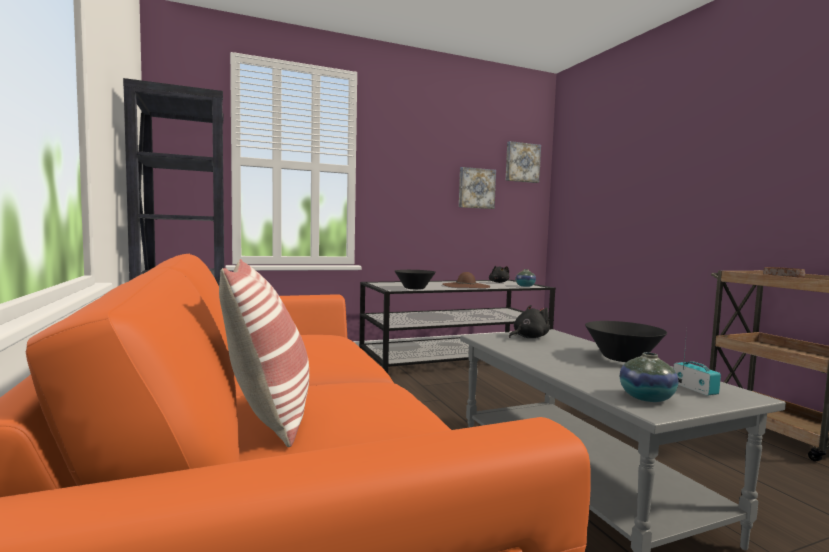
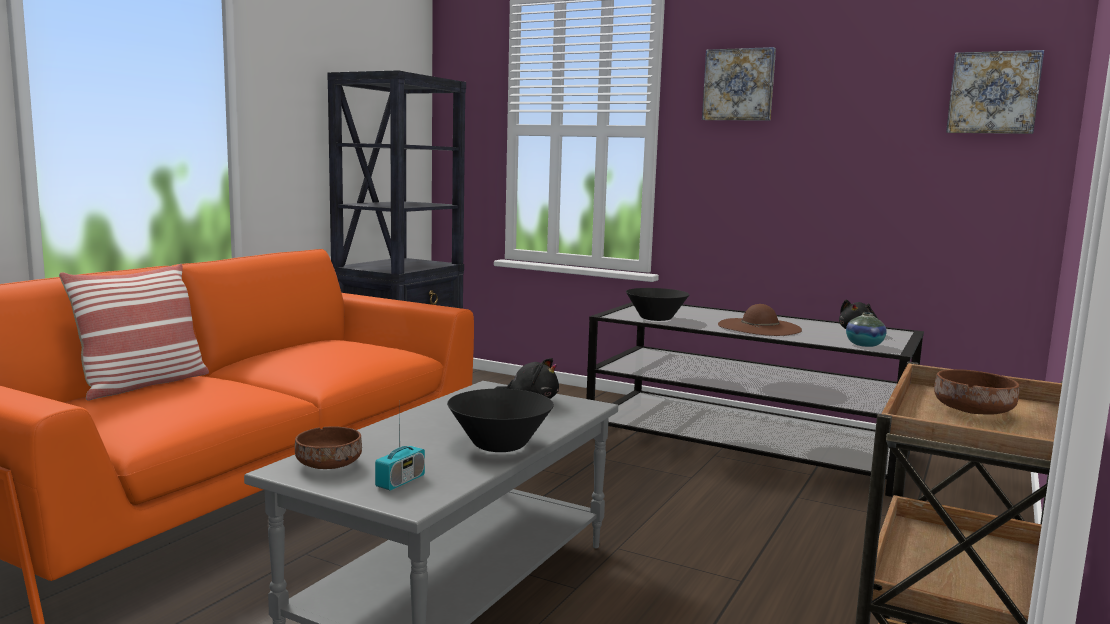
camera: 50 degrees right, 5 degrees up
(476, 188) = (875, 151): picture -> picture (739, 85)
(646, 398) = (328, 465): vase -> brown bowl

